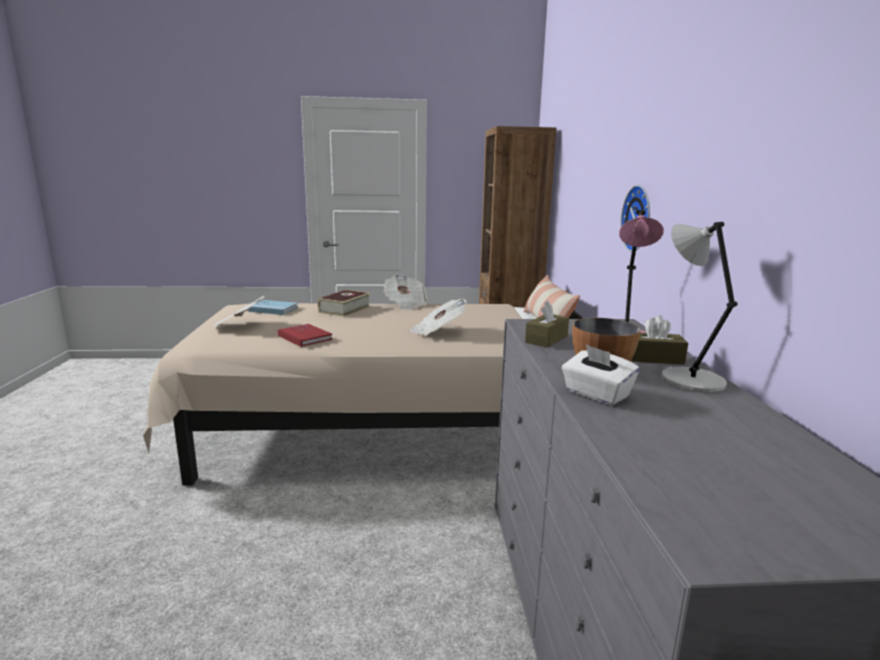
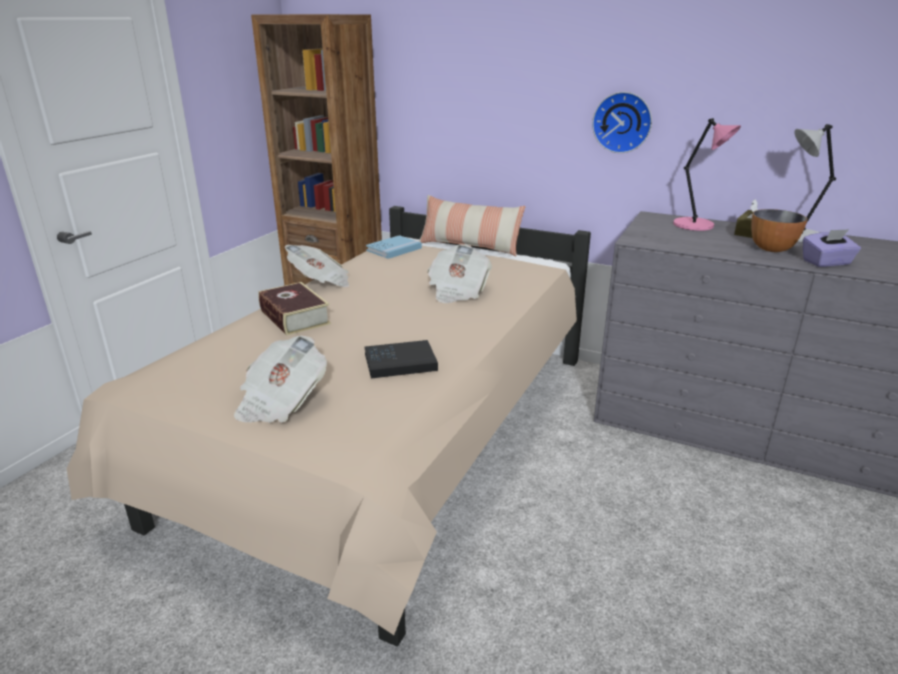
camera: 60 degrees left, 10 degrees up
(273, 309) = (218, 363): blue book -> blue book (394, 249)
(304, 337) = (400, 362): red book -> black book
(546, 339) = (690, 245): brown tissue box -> none
(596, 394) = (826, 262): white tissue box -> purple tissue box

